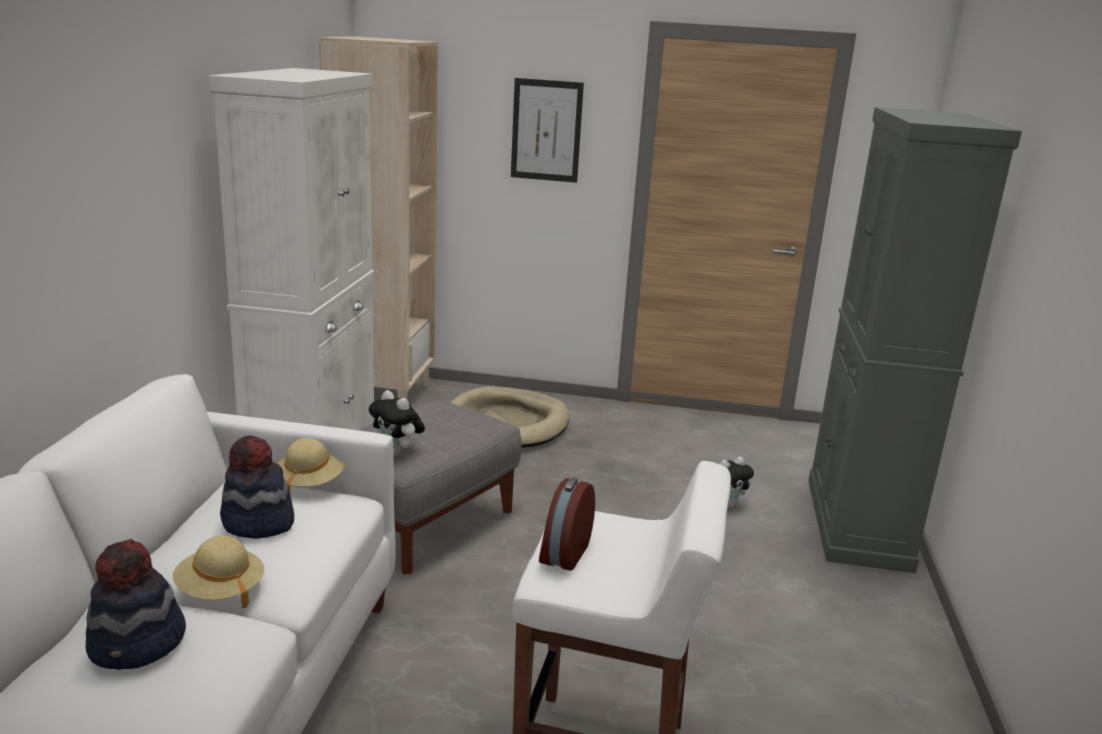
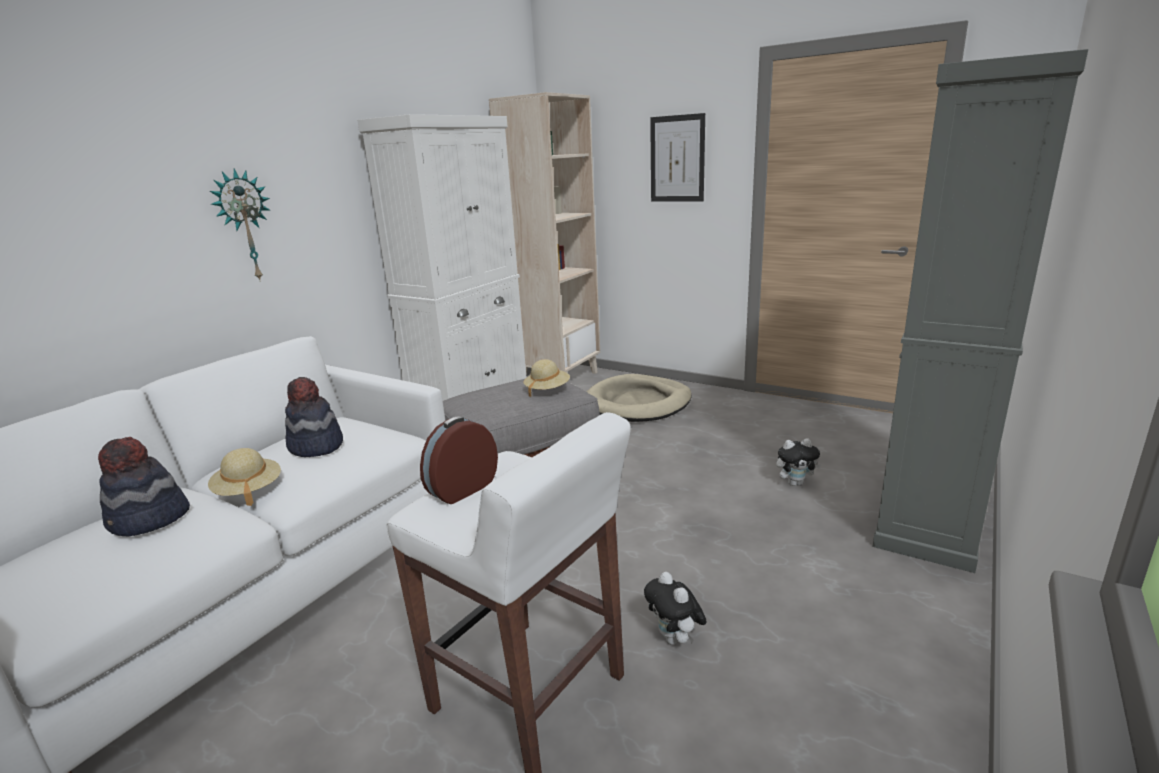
camera: 25 degrees right, 0 degrees up
(96, 227) = (244, 226): none -> wall clock
(309, 483) = (381, 422): beige hat -> beige hat (547, 390)
(397, 452) = (480, 408): plush toy -> plush toy (675, 639)

